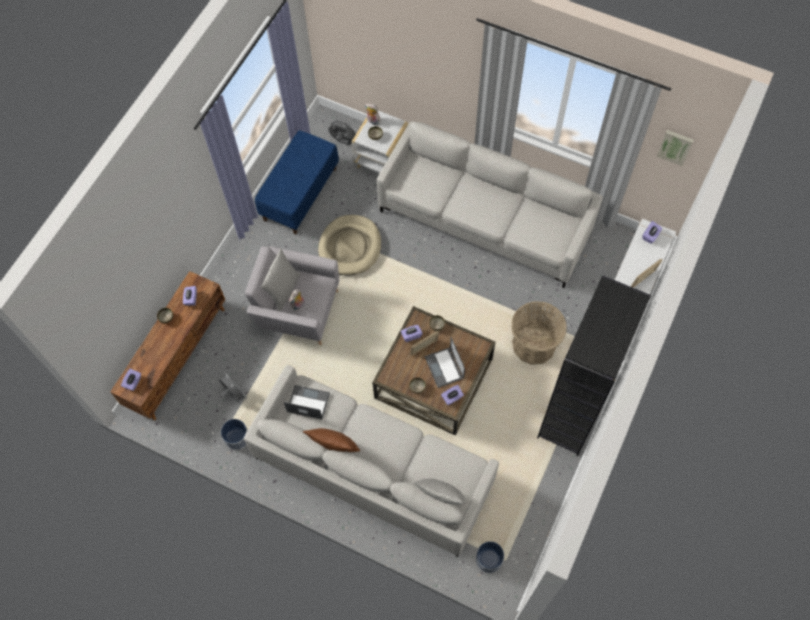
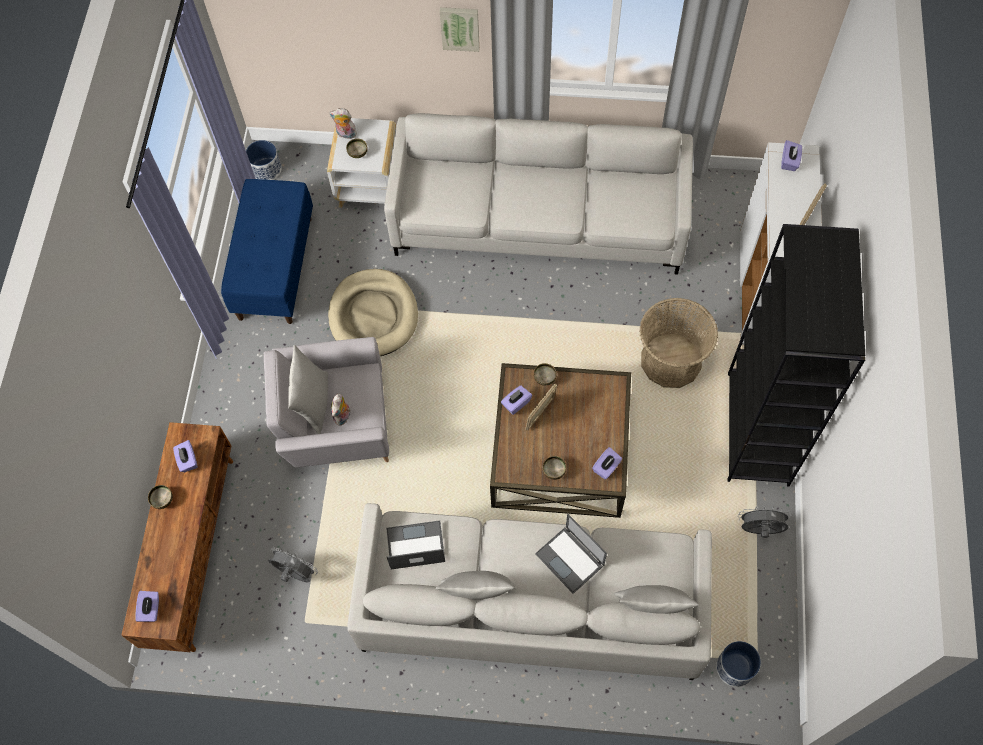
camera: 20 degrees left, 0 degrees up
(237, 438) = (324, 632): planter -> planter (266, 169)
(334, 447) = (477, 594): brown pillow -> grey pillow
(342, 141) = (305, 179): grey fan -> grey fan (759, 530)
(444, 368) = (579, 431): laptop -> laptop (570, 560)
(675, 146) = (783, 32): picture -> picture (460, 27)

